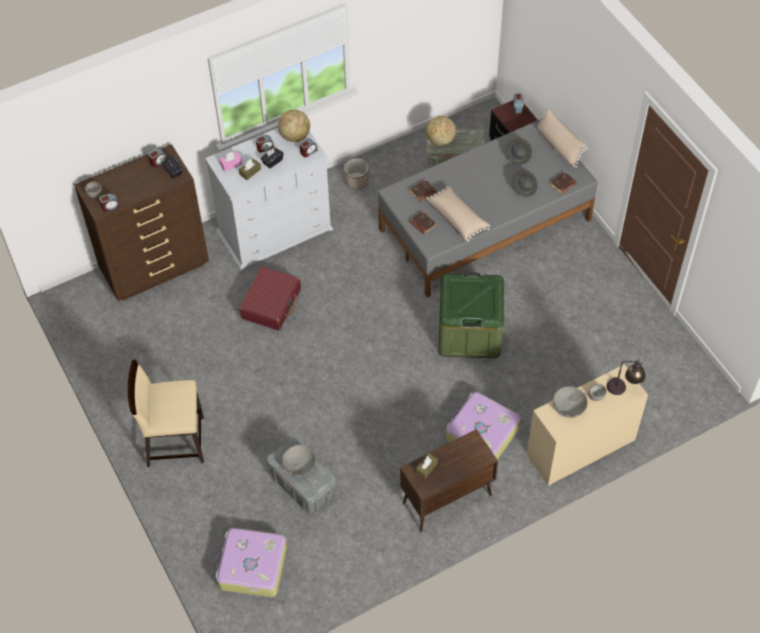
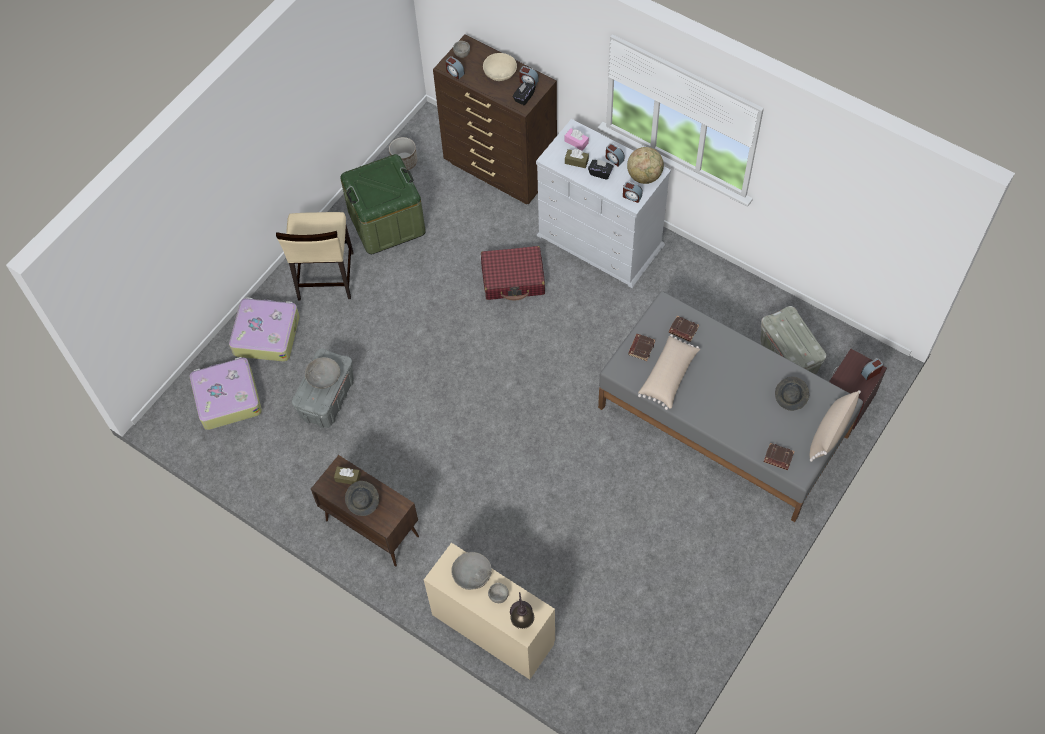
camera: 65 degrees right, 5 degrees up
(135, 176) = (500, 73): none -> beige bowl
(174, 441) = (325, 276): beige chair -> beige chair turned 150 degrees counterclockwise
(356, 181) = (705, 280): planter -> planter (404, 161)
(440, 140) = (783, 322): globe -> none
(469, 332) = (577, 465): green storage box -> green storage box (386, 222)
(481, 433) = (462, 527): suitcase -> suitcase (266, 334)
(524, 187) = (750, 421): grey hat -> grey hat (363, 502)

